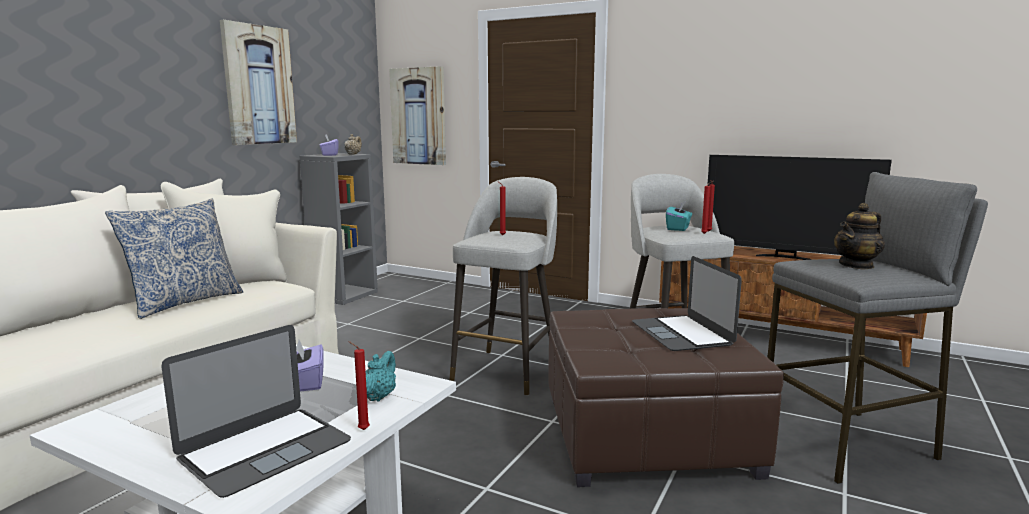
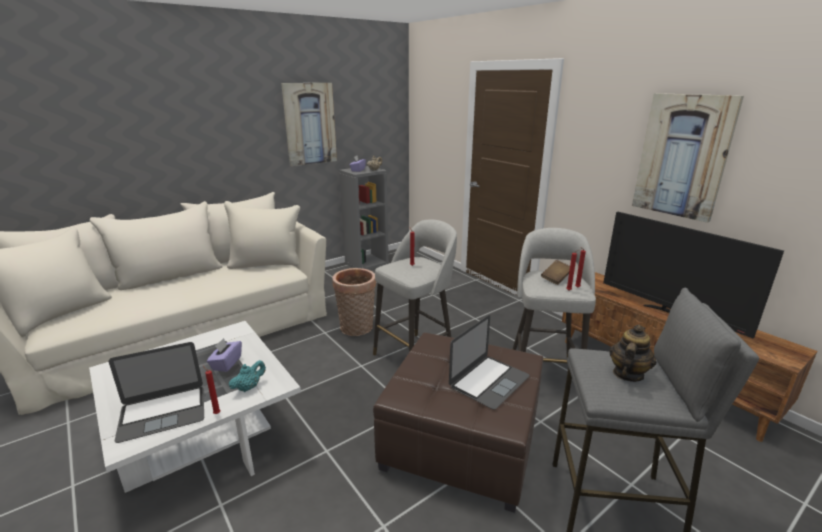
camera: 25 degrees right, 10 degrees up
(184, 302) = (228, 277): pillow -> none
(399, 360) = (357, 329): none -> basket
(418, 116) = (430, 139): picture -> picture (683, 156)
(678, 228) = (556, 279): turquoise tissue box -> brown book
(681, 333) = (489, 381): laptop -> laptop turned 150 degrees counterclockwise
(856, 265) = (627, 374): teapot -> teapot turned 135 degrees clockwise

